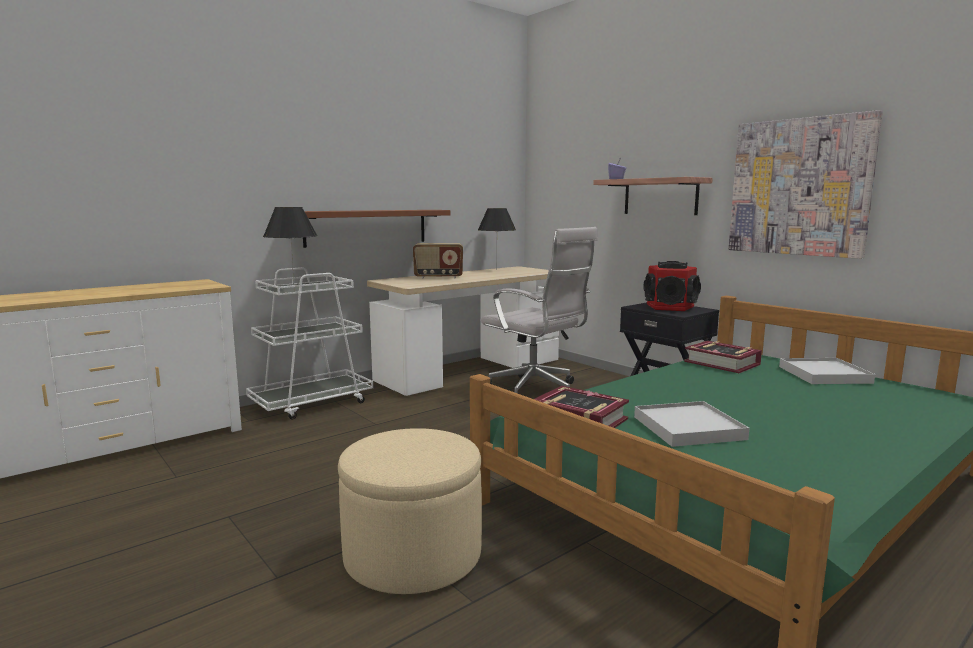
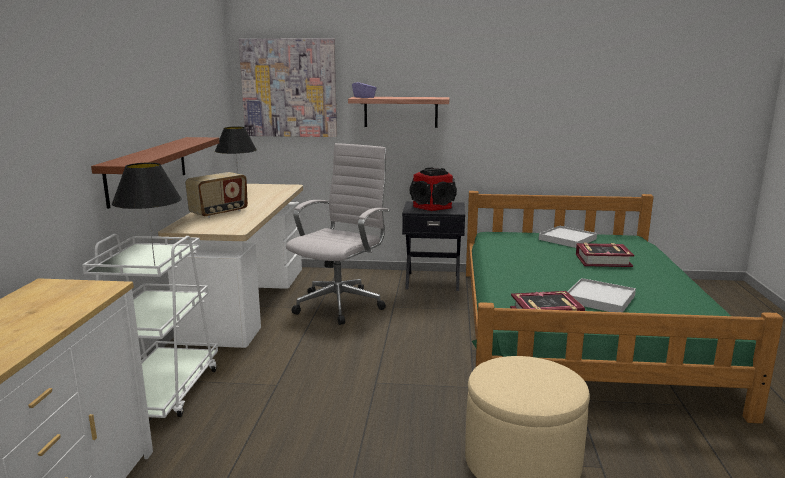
camera: 45 degrees left, 5 degrees up
(537, 391) = (341, 304): white office chair -> white office chair turned 60 degrees counterclockwise
(722, 363) = (509, 245): book -> book (603, 260)
(799, 187) = (519, 106): picture -> picture (289, 88)

